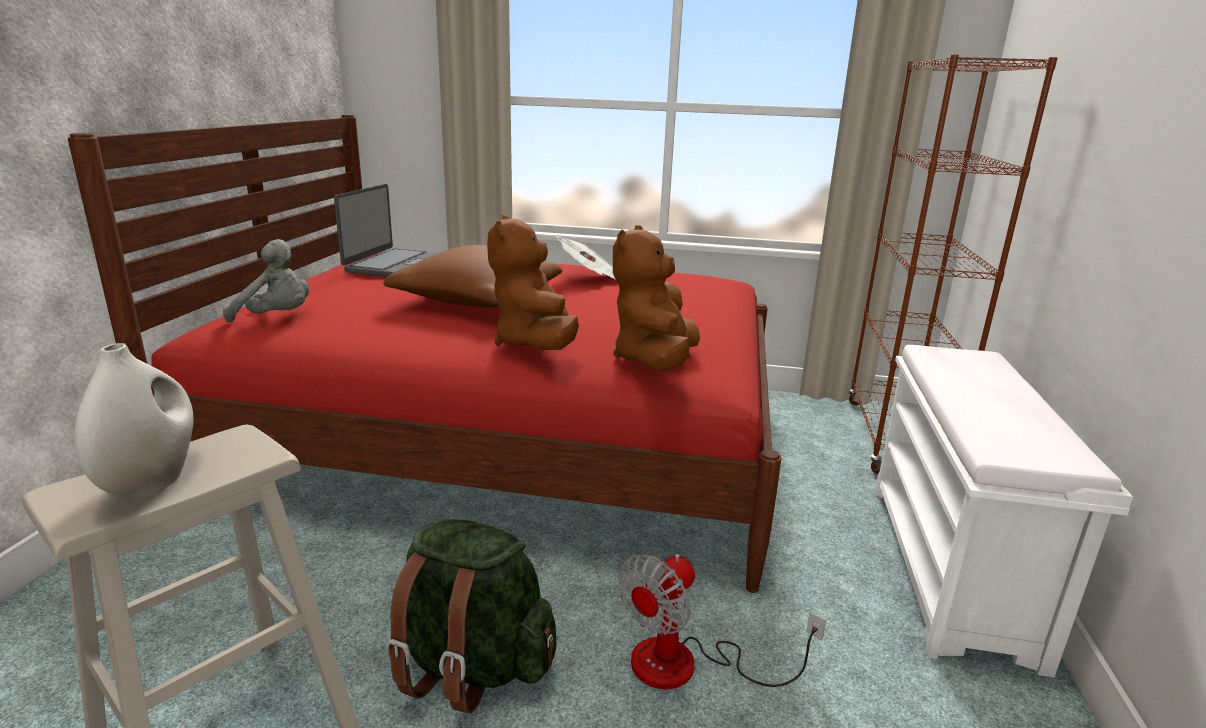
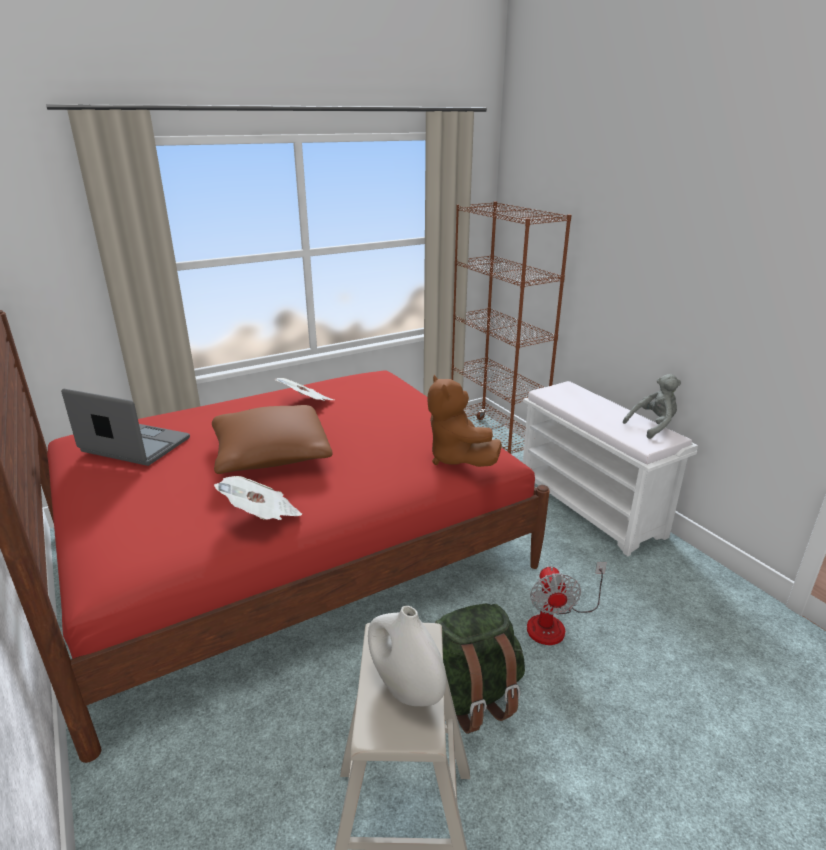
camera: 40 degrees left, 5 degrees up
(277, 318) = (145, 540): grey plush toy -> grey plush toy (652, 426)
(377, 333) = (262, 516): none -> newspaper
(396, 265) = (134, 446): laptop -> laptop turned 45 degrees counterclockwise
(535, 344) = (377, 476): brown plush toy -> none

